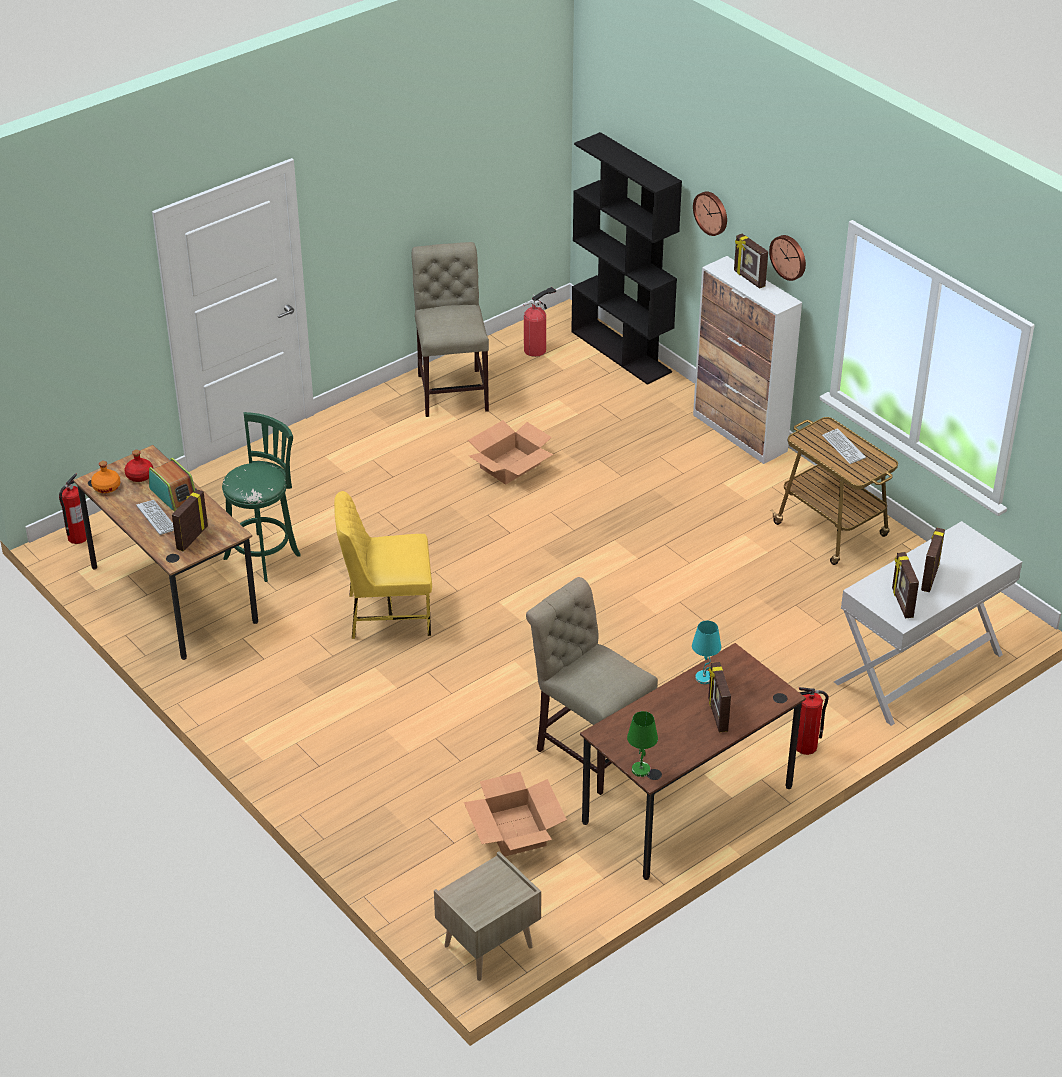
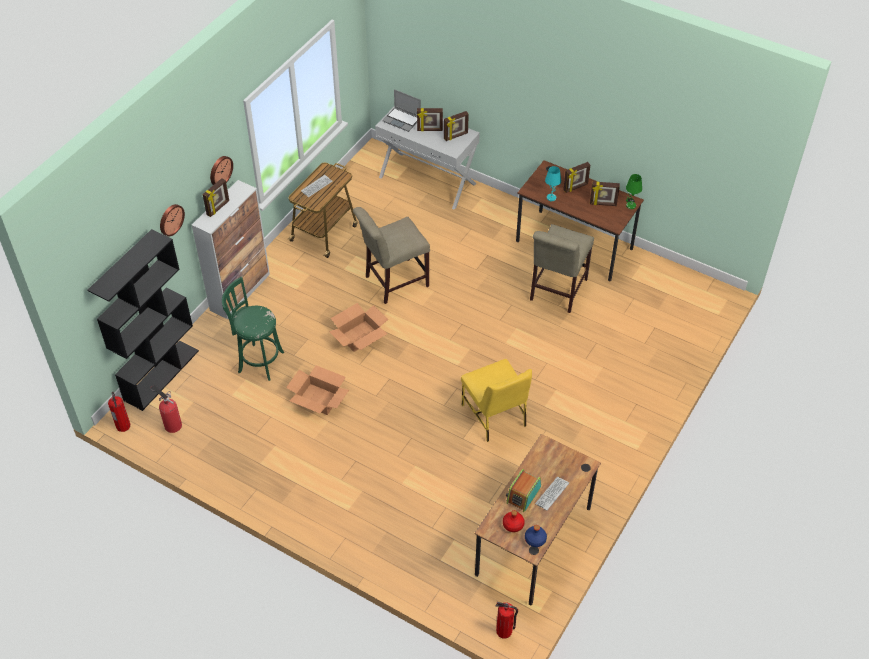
camera: 110 degrees left, 10 degrees up
(106, 487) = (535, 539): orange bottle -> blue bottle
(191, 538) = (561, 465): picture frame -> picture frame (603, 204)
(265, 555) = (470, 504): green stool -> green stool (258, 361)
(452, 389) = (239, 460): beige chair -> beige chair (393, 282)
(488, 947) = (711, 294): beige nightstand -> none
(515, 830) = (631, 305): cardboard box -> cardboard box (359, 336)
(806, 746) = (508, 210): fire extinguisher -> fire extinguisher (123, 425)
(965, 553) = (402, 120): none -> laptop

